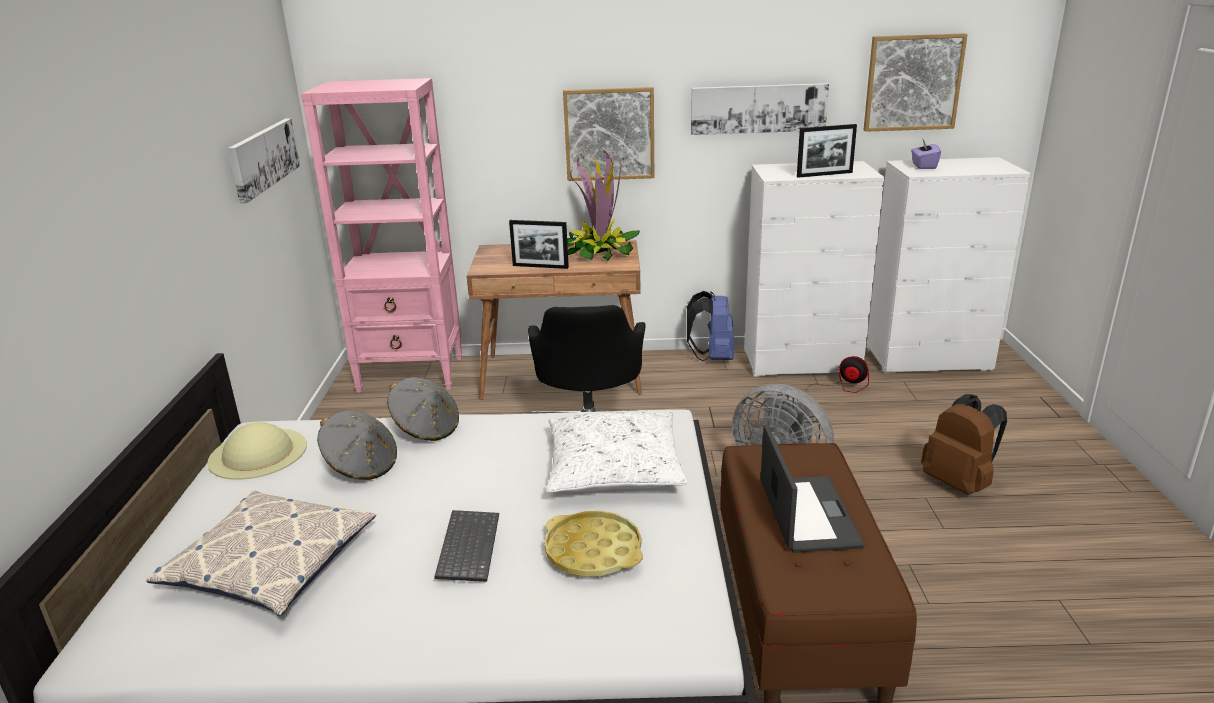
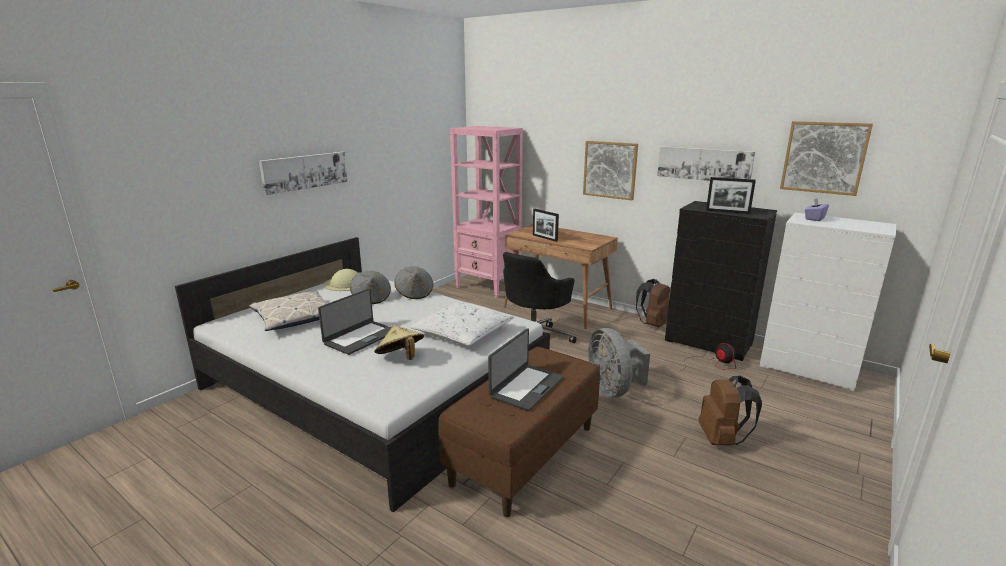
camera: 35 degrees right, 5 degrees down
(263, 158) = (424, 156): picture -> picture (305, 171)
(467, 546) = (360, 337): keyboard -> laptop
(593, 551) = (400, 358): yellow tray -> beige hat
(599, 252) = (586, 238): potted plant -> none
(713, 358) = (653, 324): blue backpack -> brown backpack
(802, 362) = (708, 343): white dresser -> black dresser

